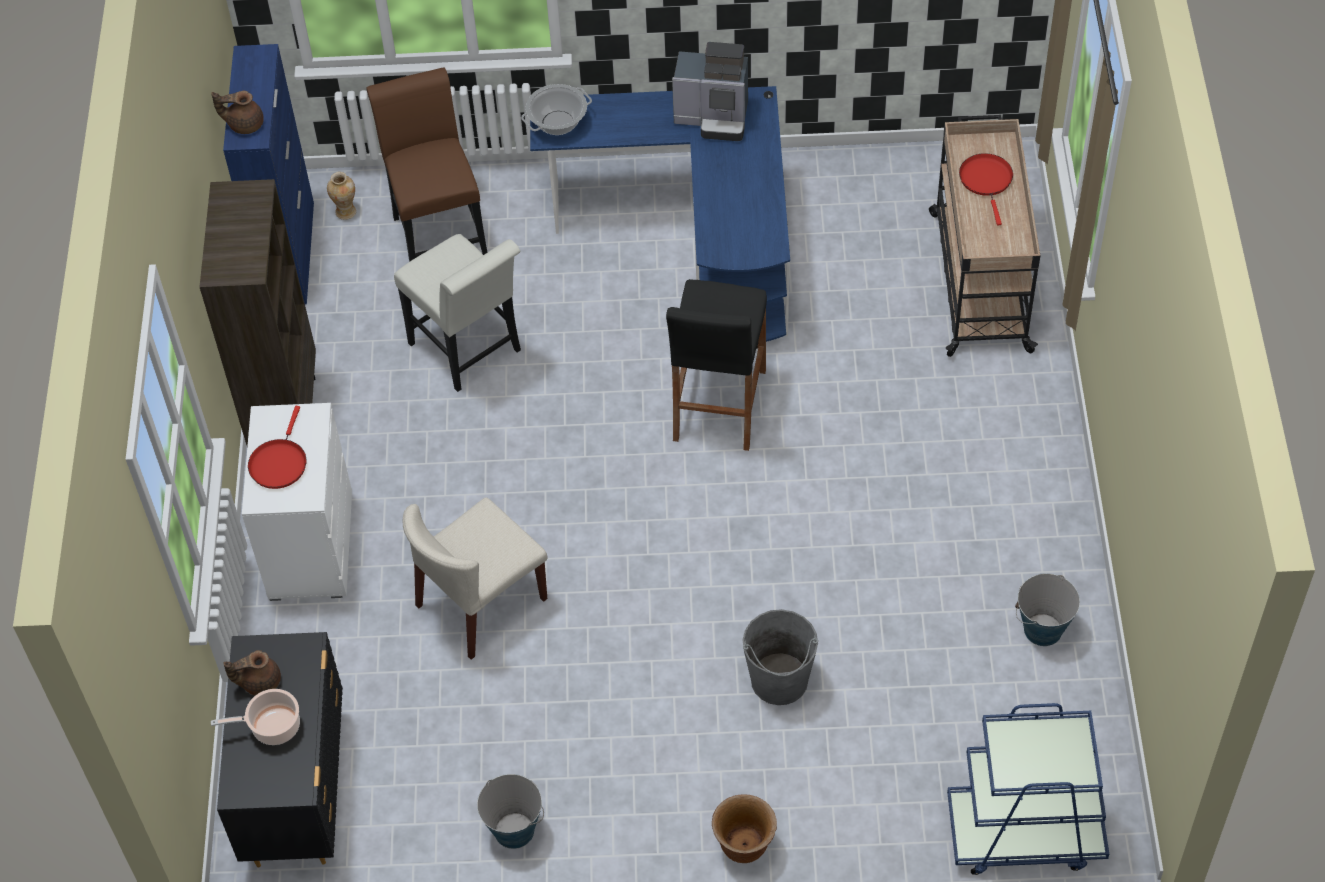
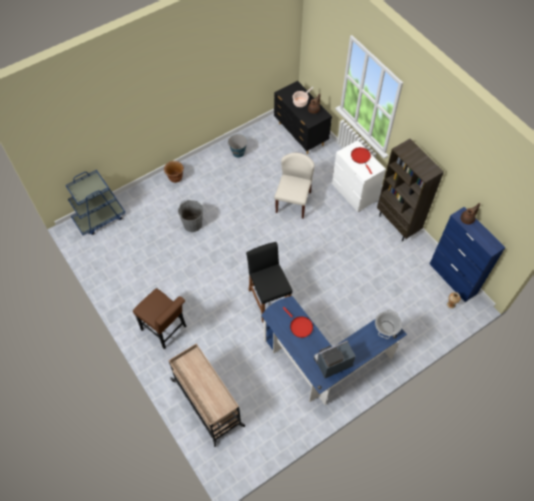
camera: 145 degrees right, 5 degrees up
(437, 230) = (414, 315): brown chair -> brown chair (166, 330)
(470, 352) = (363, 275): white chair -> none
(986, 181) = (209, 393): red frying pan -> red frying pan (300, 326)
(1042, 630) = (121, 279): bucket -> none

